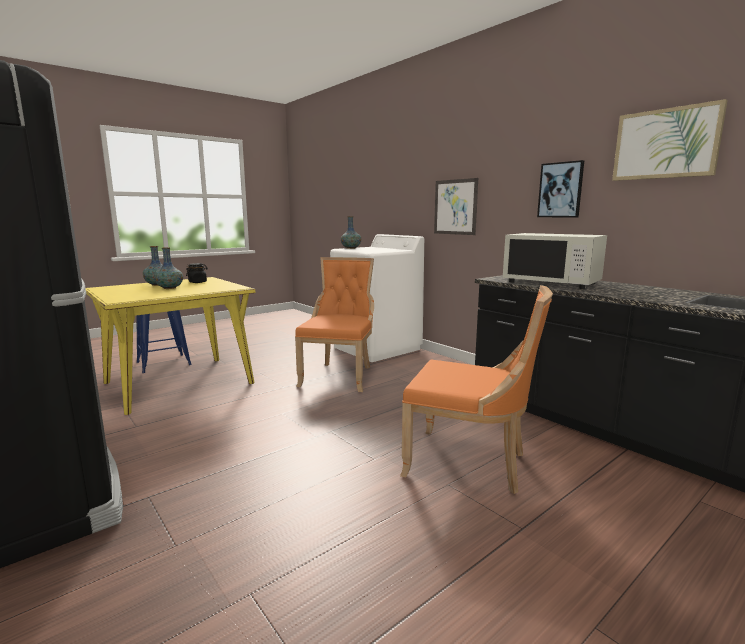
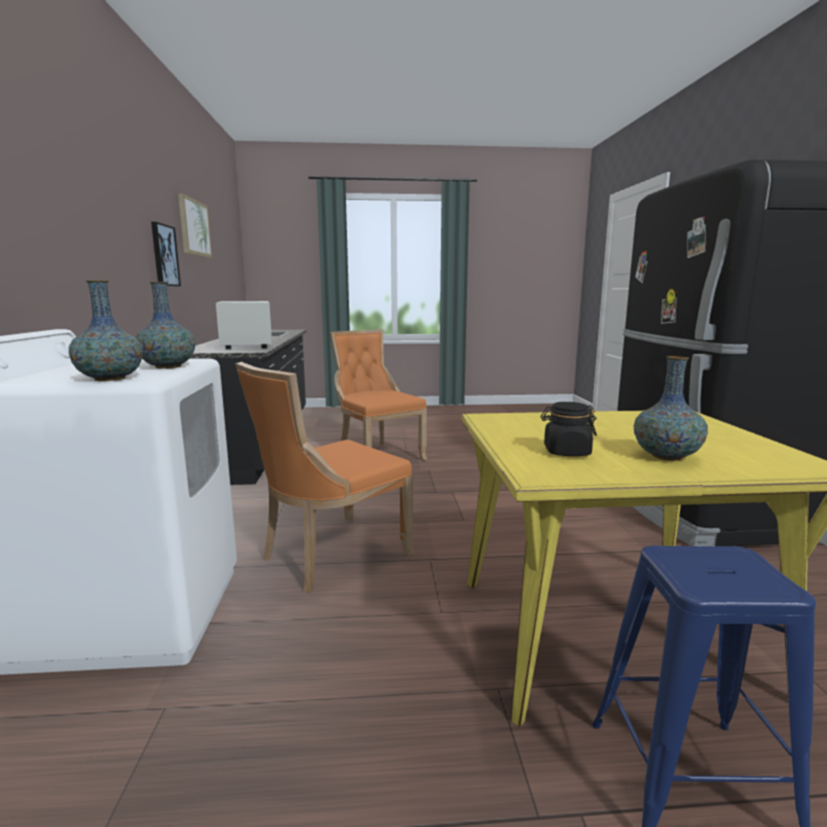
camera: 145 degrees left, 0 degrees up
(169, 288) = (623, 435): vase -> vase (168, 367)
(455, 207) = (84, 266): picture -> none

